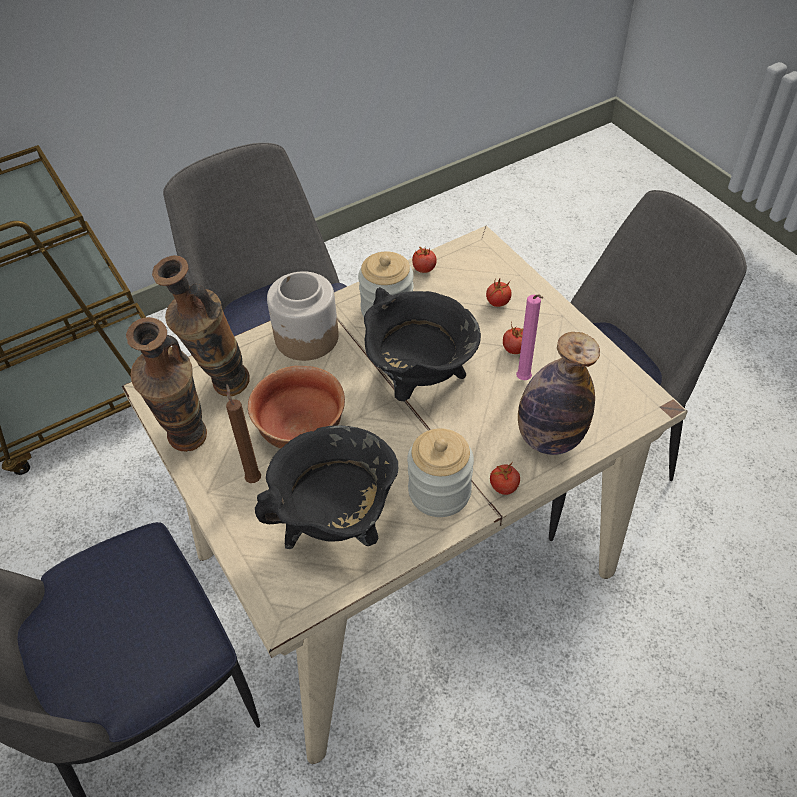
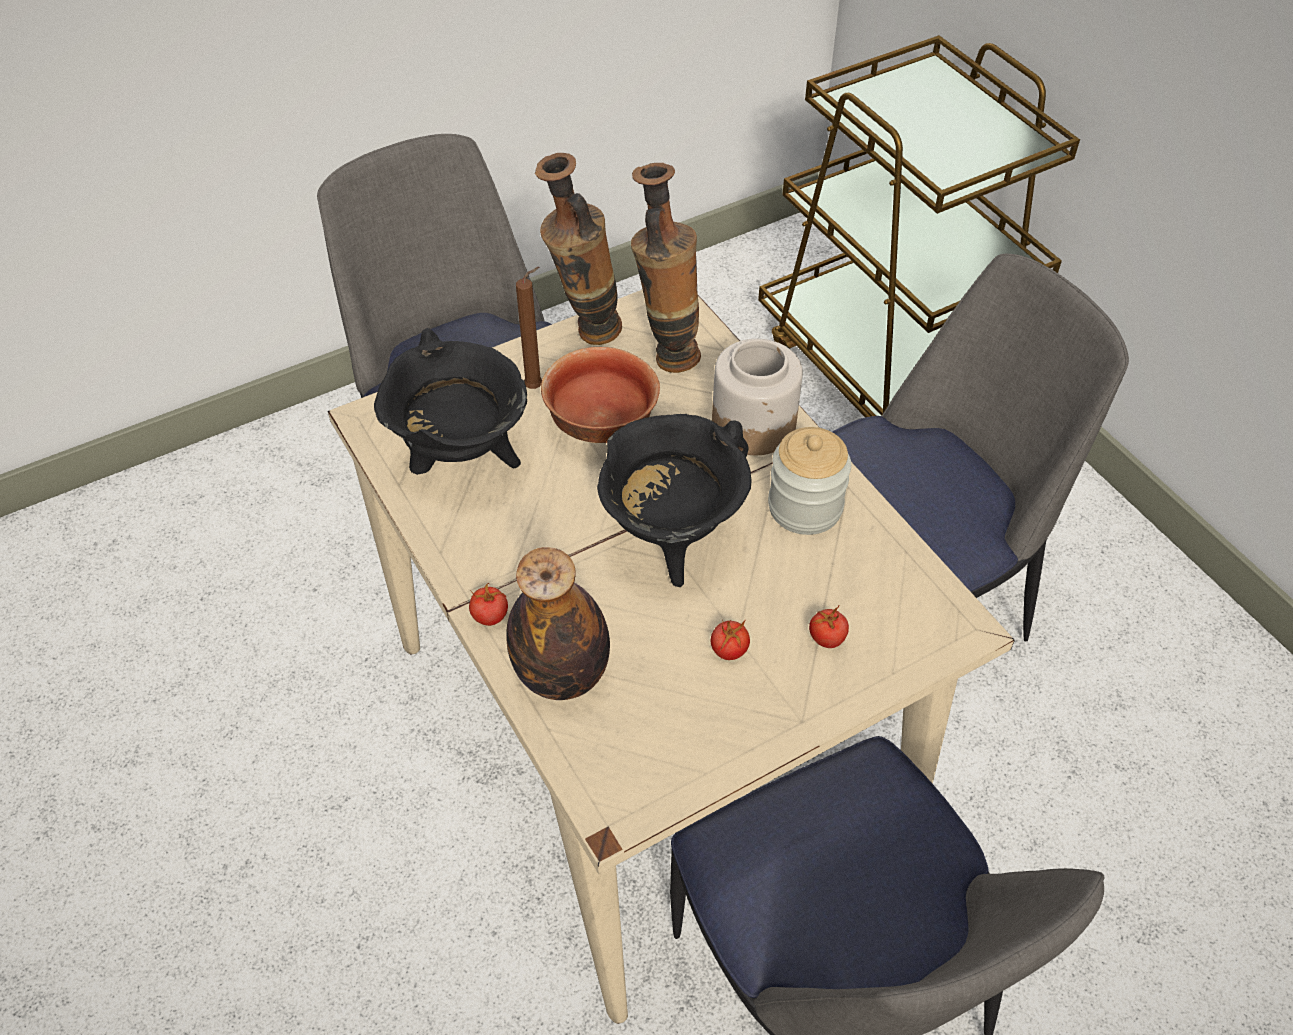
camera: 90 degrees right, 0 degrees up
(424, 269) = (896, 552): tomato -> none
(439, 492) = (493, 551): jar -> none
(524, 380) = (668, 657): pink candle -> none

